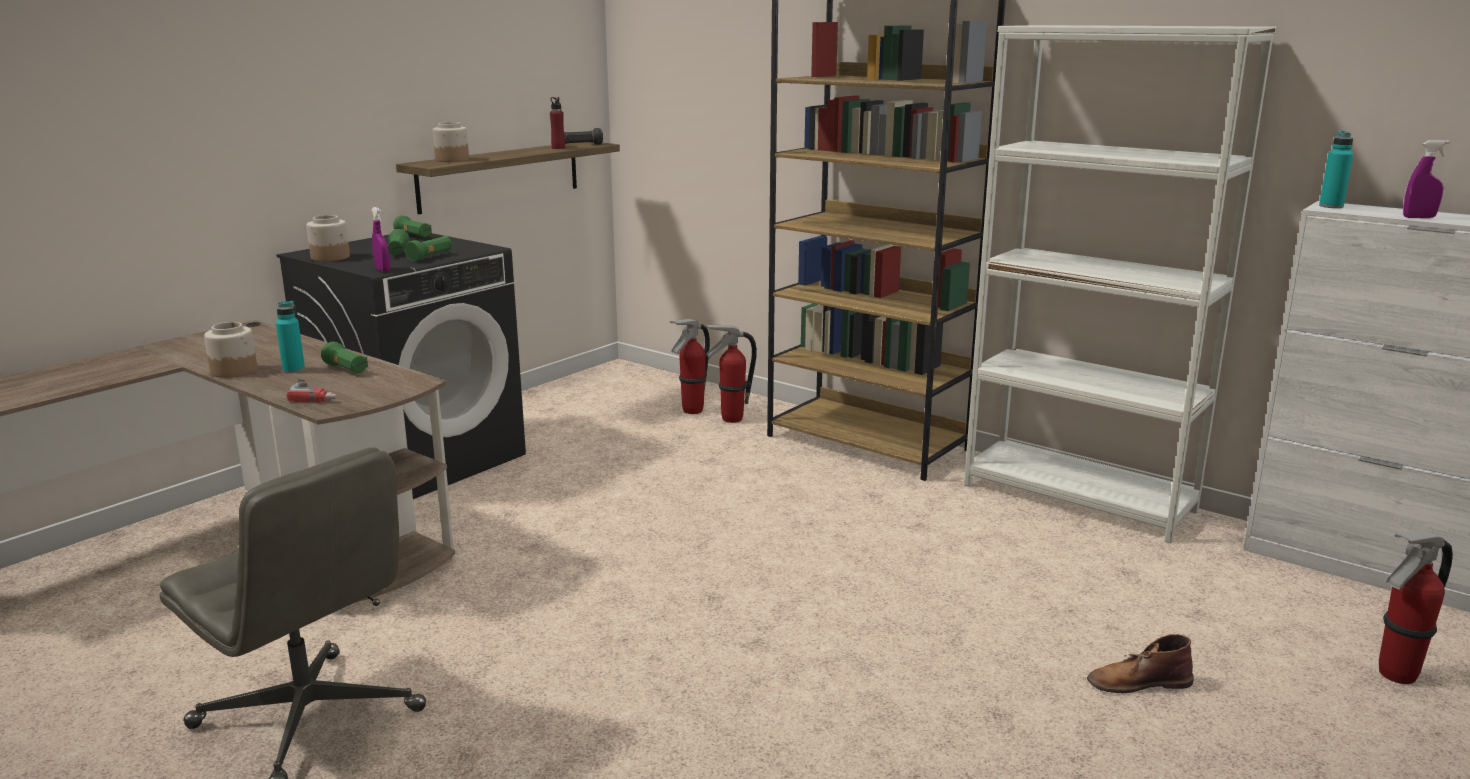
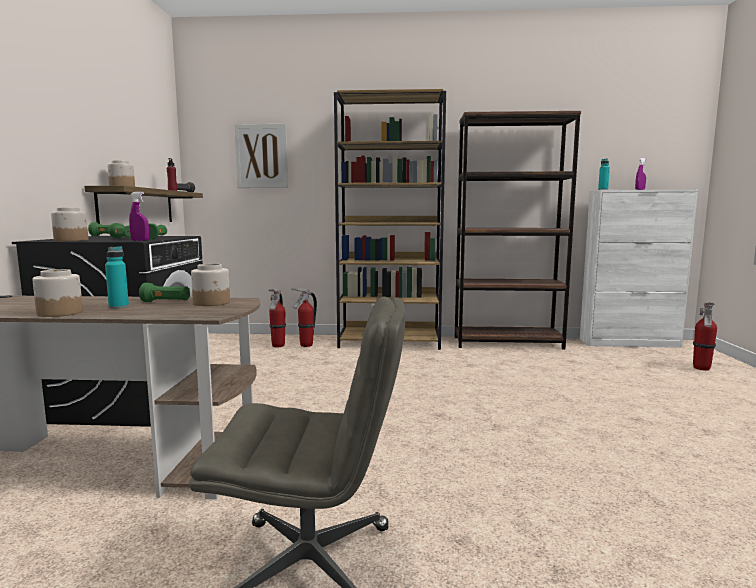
camera: 35 degrees left, 10 degrees down
(317, 393) = (177, 312): power drill -> none
(379, 382) = (212, 303): none -> jar
(710, 82) = (261, 156): none -> picture
(1078, 498) = (507, 343): white bookcase -> brown bookcase
(1137, 682) = (650, 393): brown boot -> none

